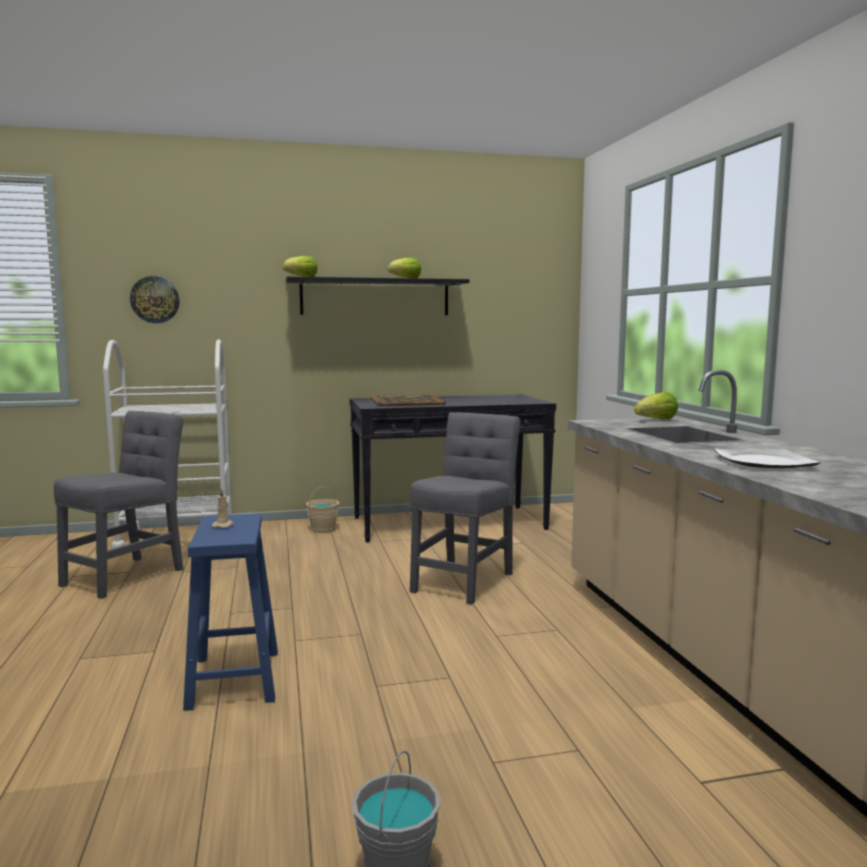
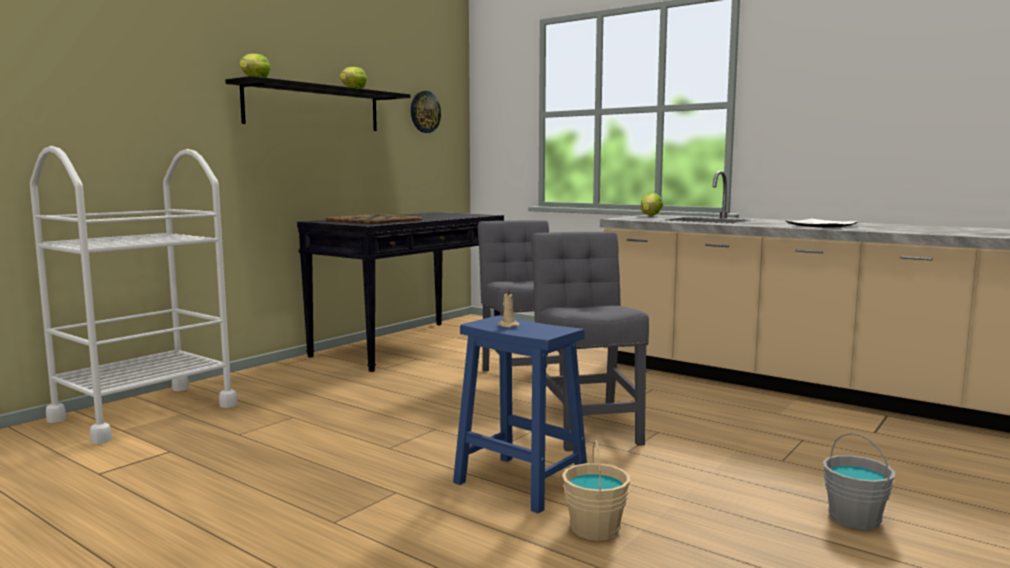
camera: 40 degrees left, 0 degrees up
(128, 575) = (178, 454): grey chair -> grey chair (586, 425)
(155, 300) = (66, 94): wall clock -> wall clock (425, 112)
(323, 529) = (300, 371): beige bucket -> beige bucket (595, 528)

